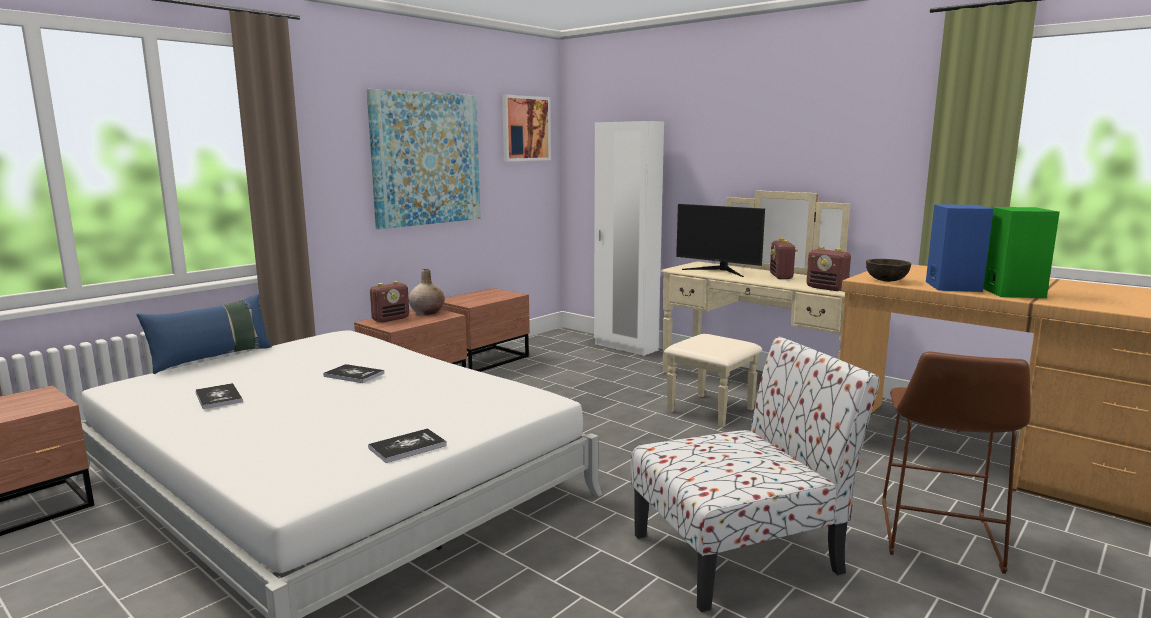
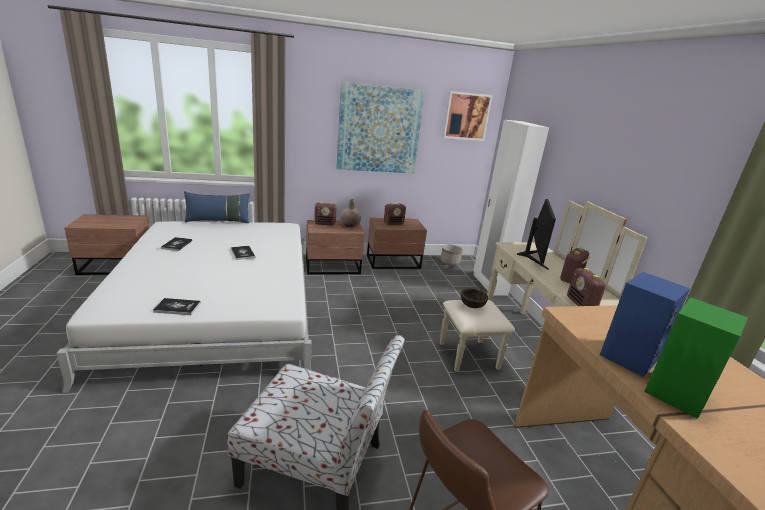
camera: 35 degrees right, 10 degrees up
(477, 298) = (393, 223): none -> radio
(550, 341) = (450, 263): none -> planter
(718, 271) = (533, 257): monitor -> monitor turned 150 degrees counterclockwise
(886, 280) = (581, 323): brown bowl -> brown bowl (472, 305)

